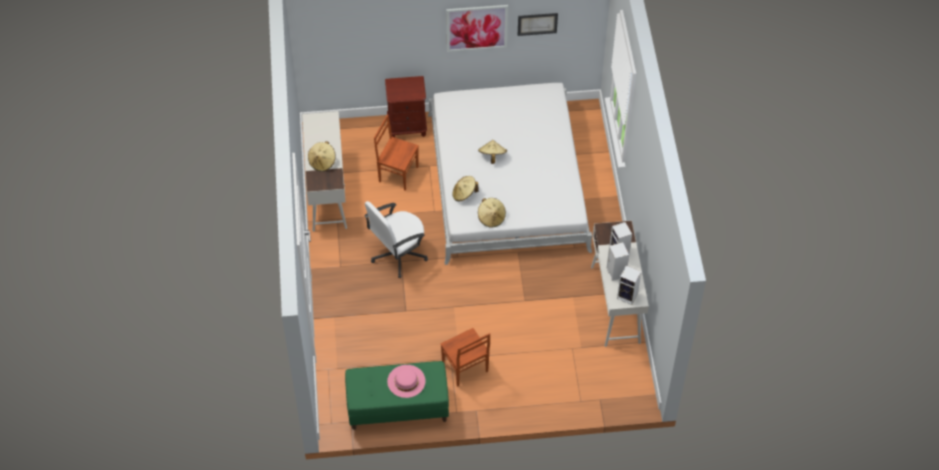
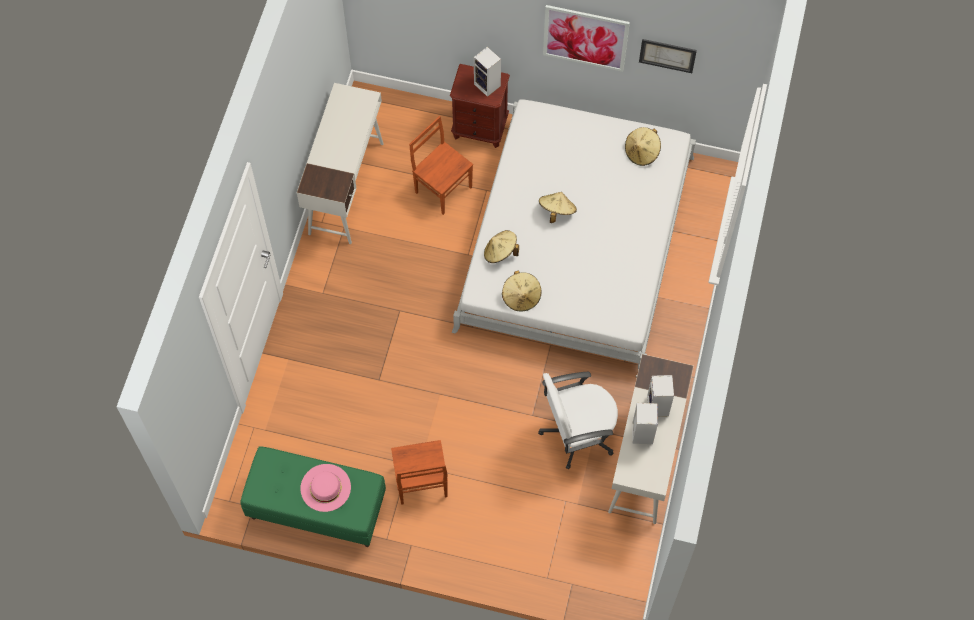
camera: 20 degrees right, 10 degrees up
(322, 162) = (332, 157): beige hat -> beige hat (642, 152)
(398, 254) = (399, 299): white office chair -> white office chair (577, 433)
(628, 296) = (644, 472): speaker -> speaker (488, 85)

